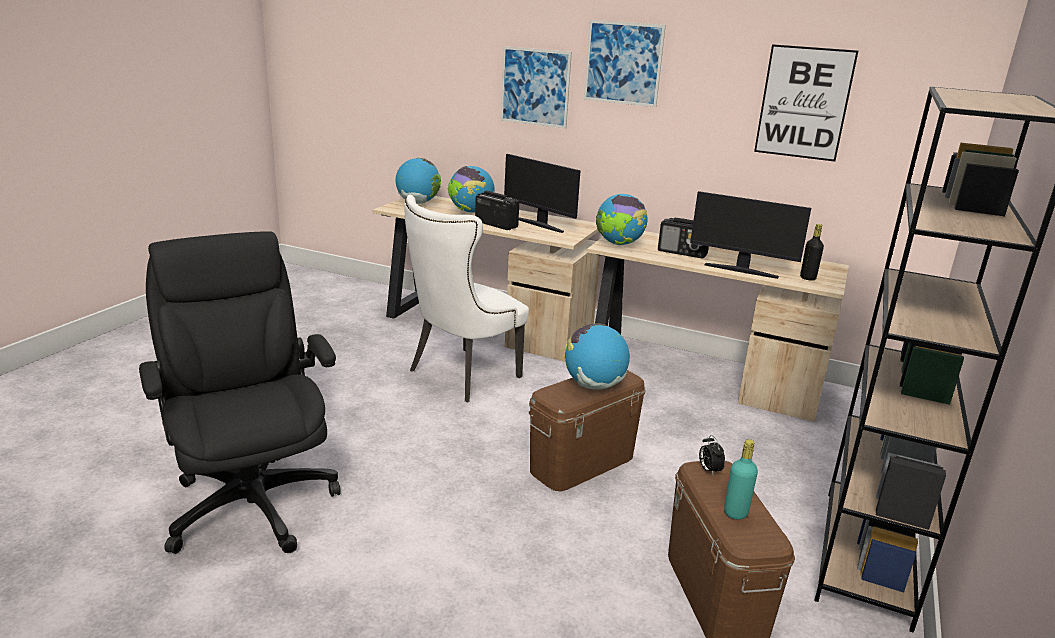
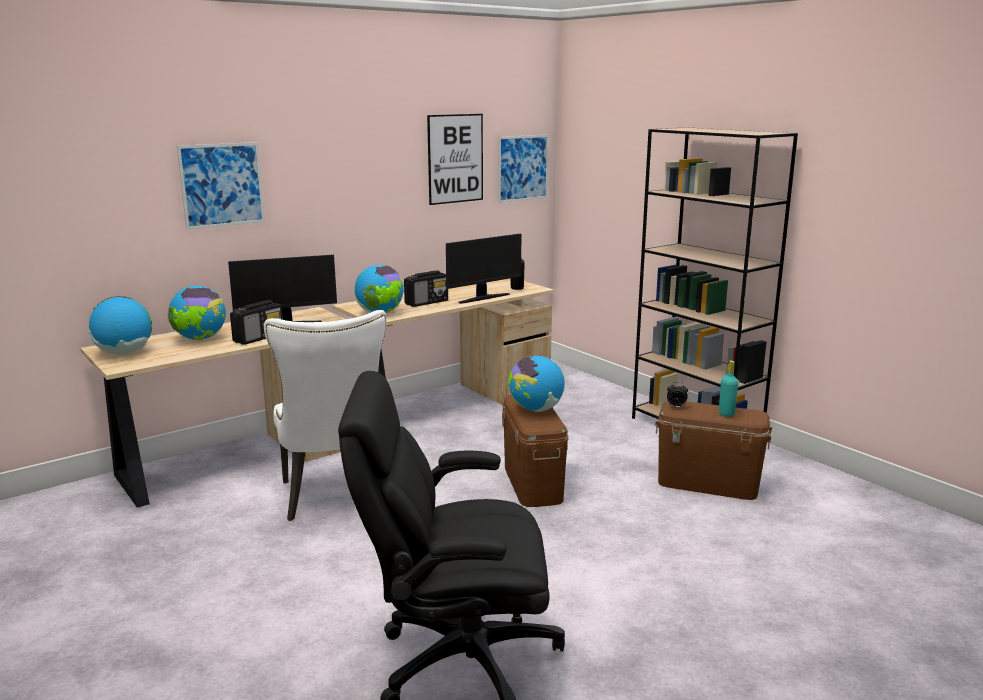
camera: 60 degrees left, 5 degrees down
(496, 224) = (259, 338): radio -> radio turned 150 degrees clockwise
(623, 63) = (311, 147): picture -> picture (523, 168)

